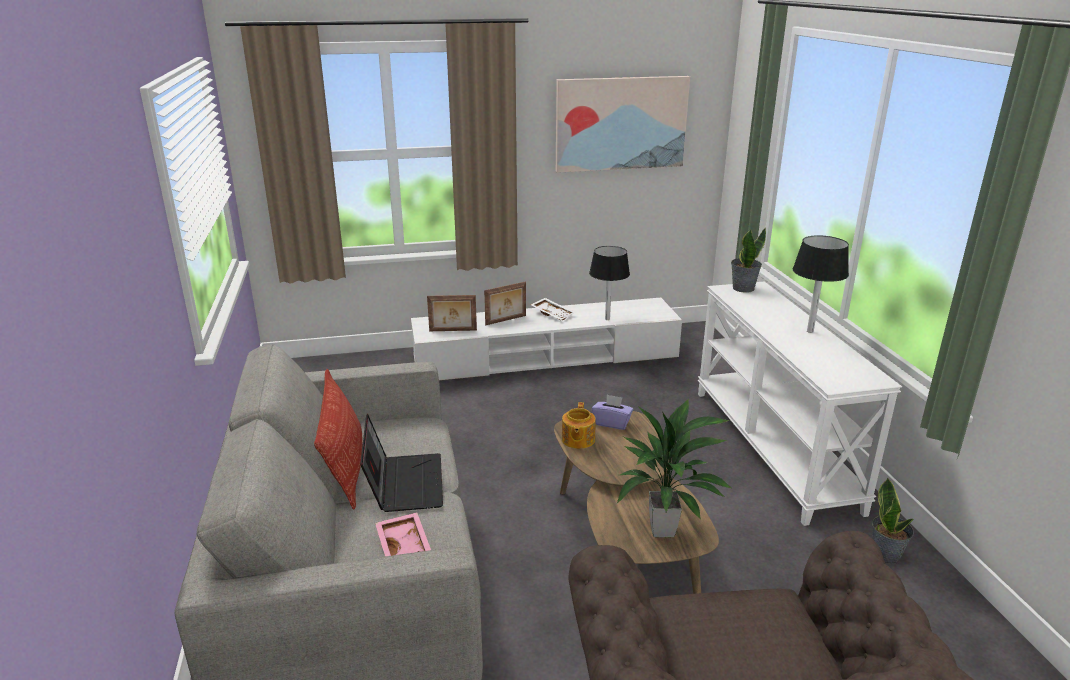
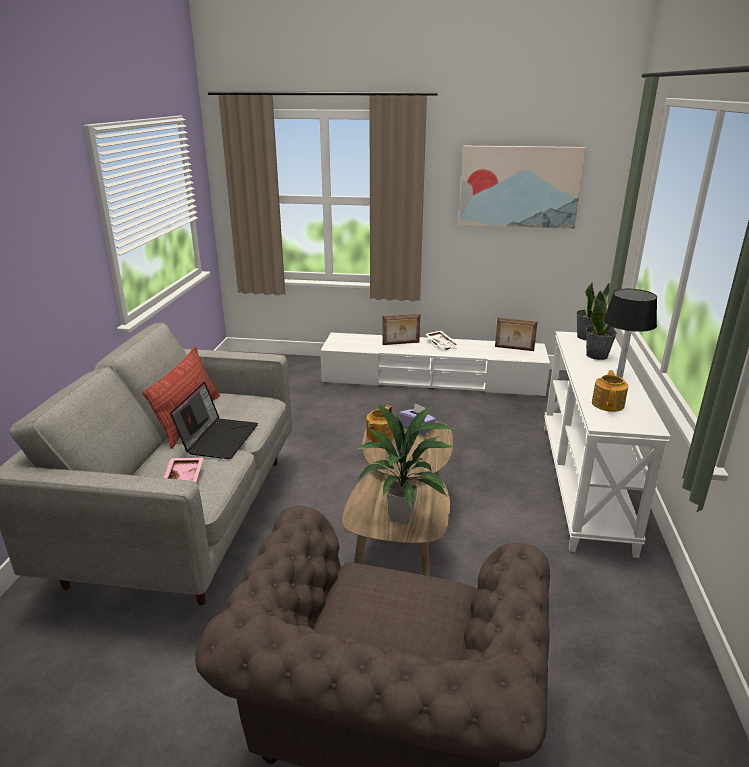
camera: 20 degrees right, 0 degrees up
(453, 331) = (354, 345): picture frame -> picture frame (514, 349)
(607, 319) = (484, 354): black table lamp -> none
(823, 362) = (608, 404): none -> teapot
(885, 554) = (633, 593): potted plant -> potted plant (597, 355)

